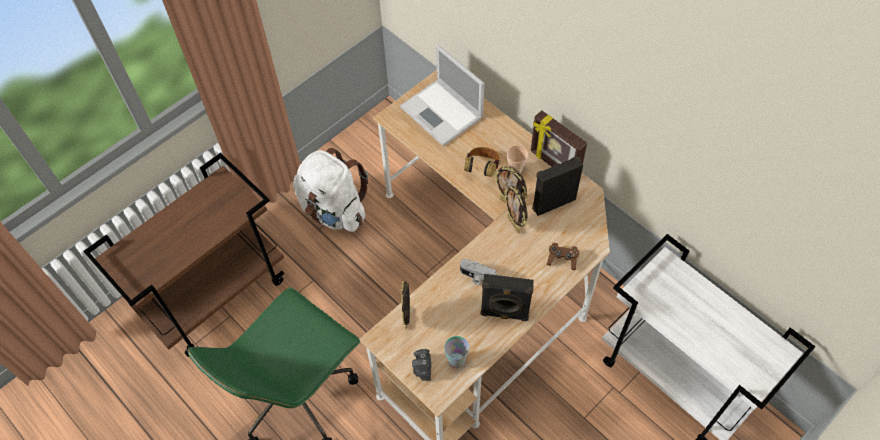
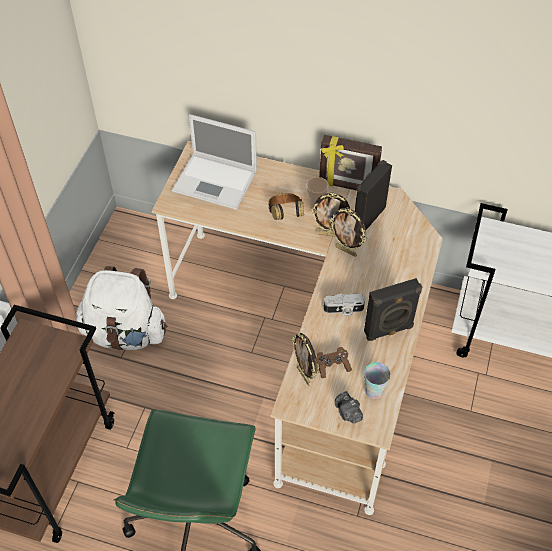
camera: 30 degrees left, 5 degrees down
(562, 259) = (407, 262): brown game controller -> brown game controller (332, 366)

